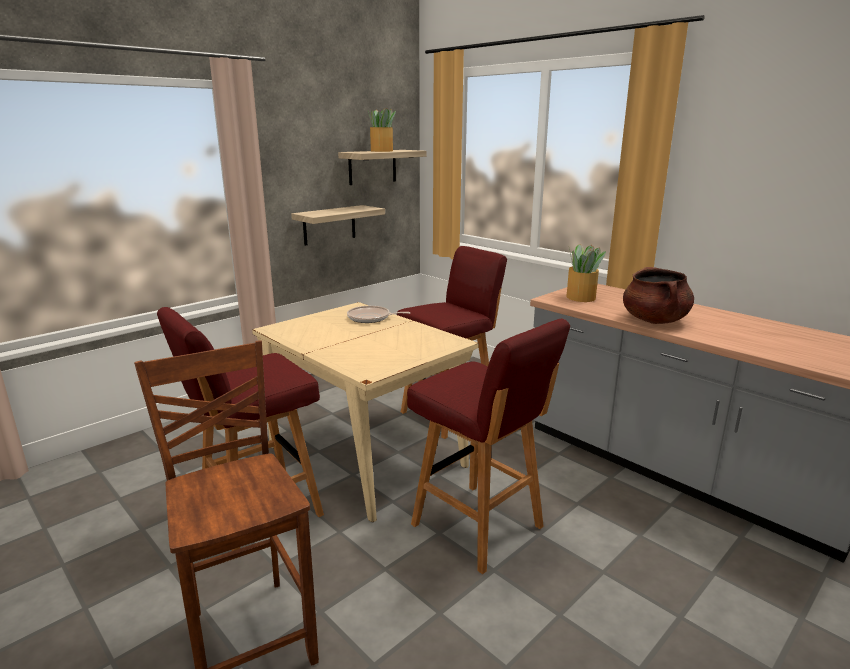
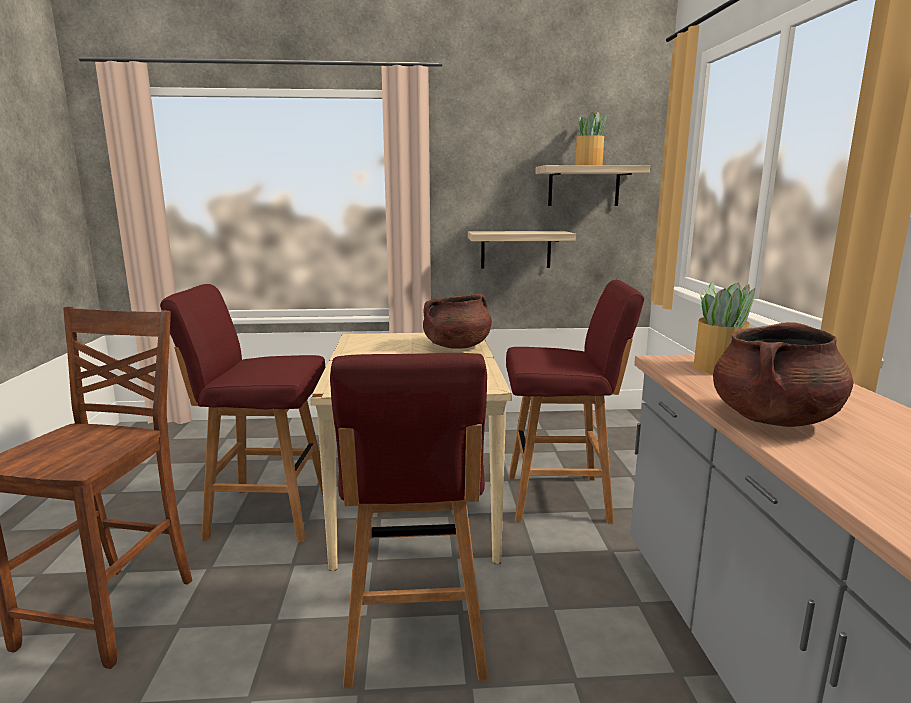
camera: 40 degrees right, 5 degrees down
(371, 318) = (457, 346): frying pan -> brown cooking pot

